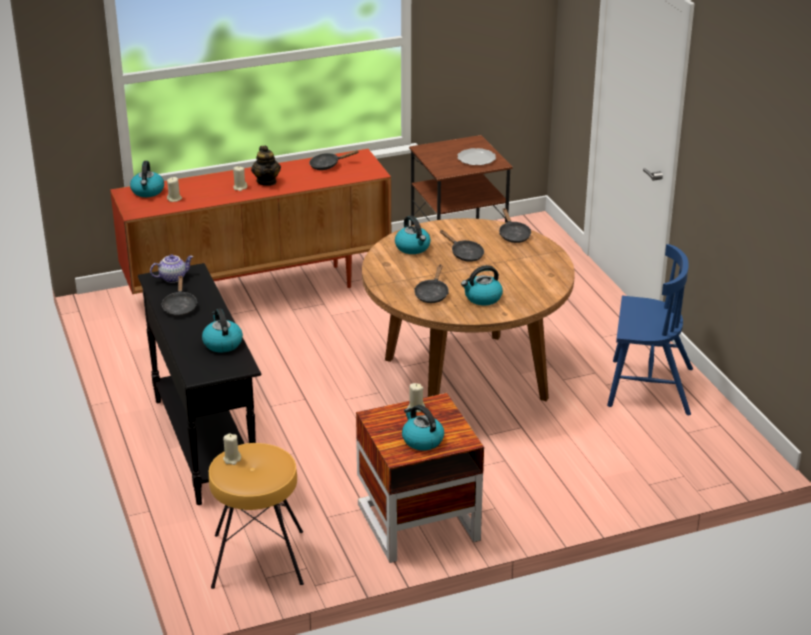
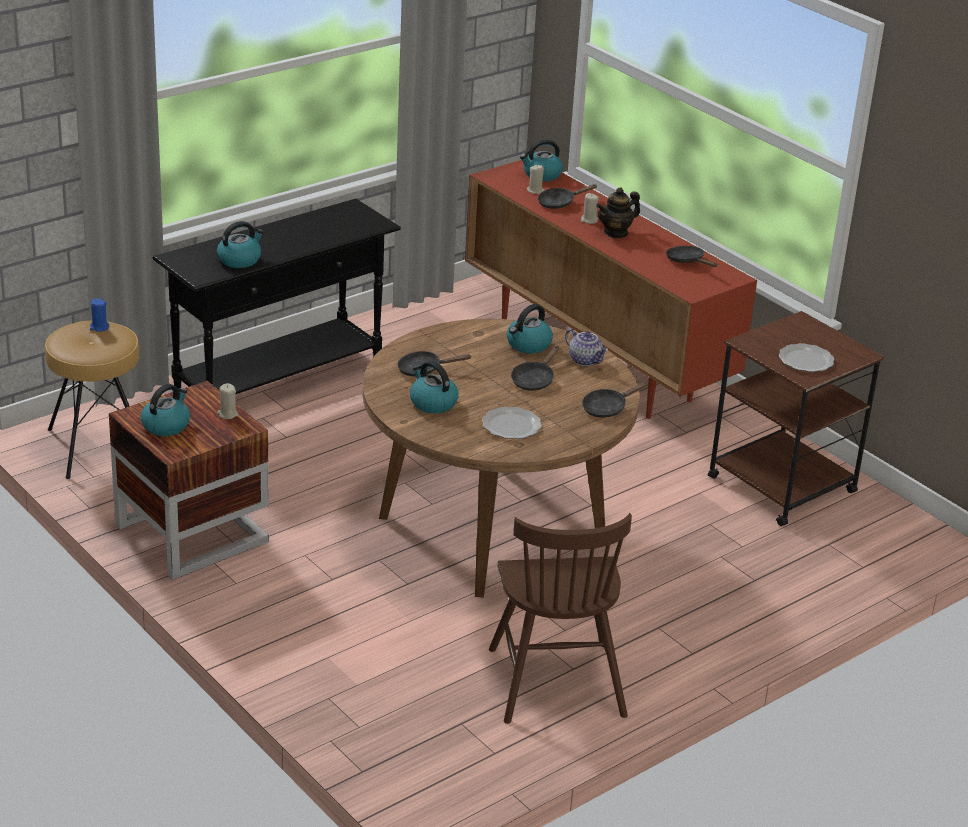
camera: 70 degrees right, 0 degrees up
(173, 278) = (357, 215): teapot -> teapot (585, 360)
(180, 307) = (301, 228): black frying pan -> black frying pan (559, 203)
(232, 459) = (99, 327): beige candle -> blue candle
(525, 273) = (510, 426): none -> plate
(644, 386) = (554, 676): blue chair -> brown chair

